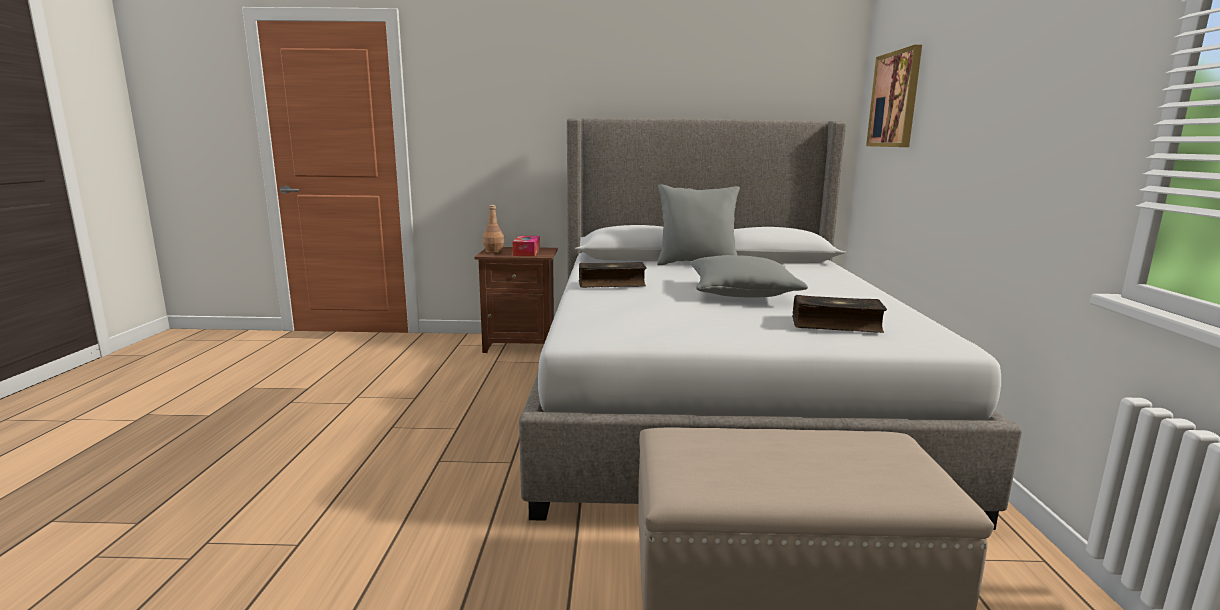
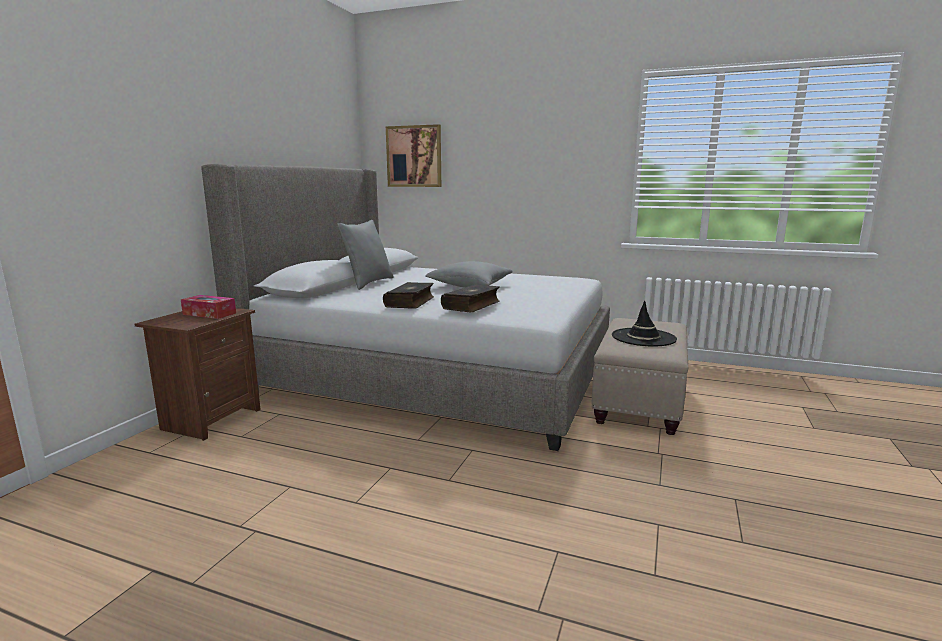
camera: 70 degrees left, 0 degrees up
(493, 251) = (176, 322): brown bottle -> none
(770, 460) = (643, 337): none -> black hat
(836, 324) = (549, 284): book -> book (472, 305)

